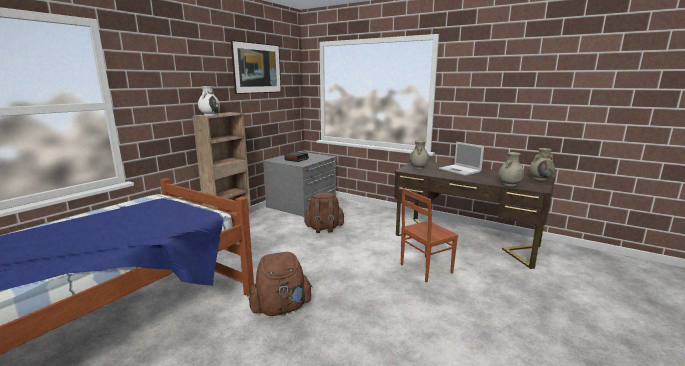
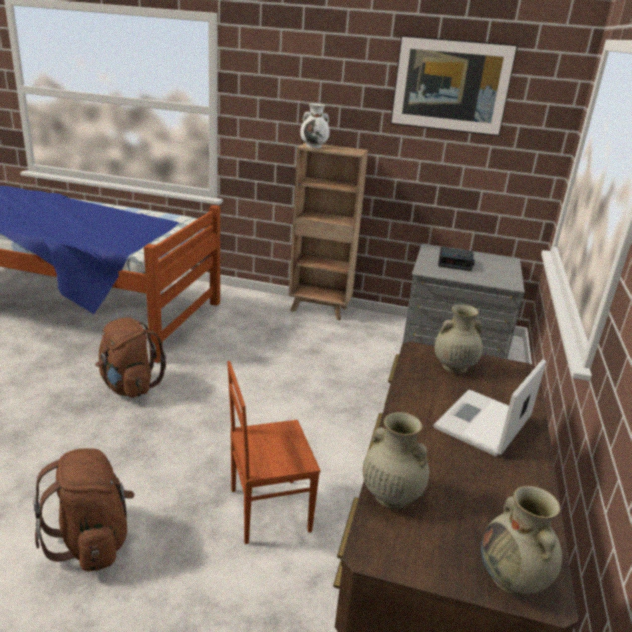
camera: 70 degrees right, 10 degrees up
(324, 228) = (366, 381): brown backpack -> brown backpack (92, 540)
(425, 268) = (268, 509): brown chair -> brown chair turned 60 degrees counterclockwise

